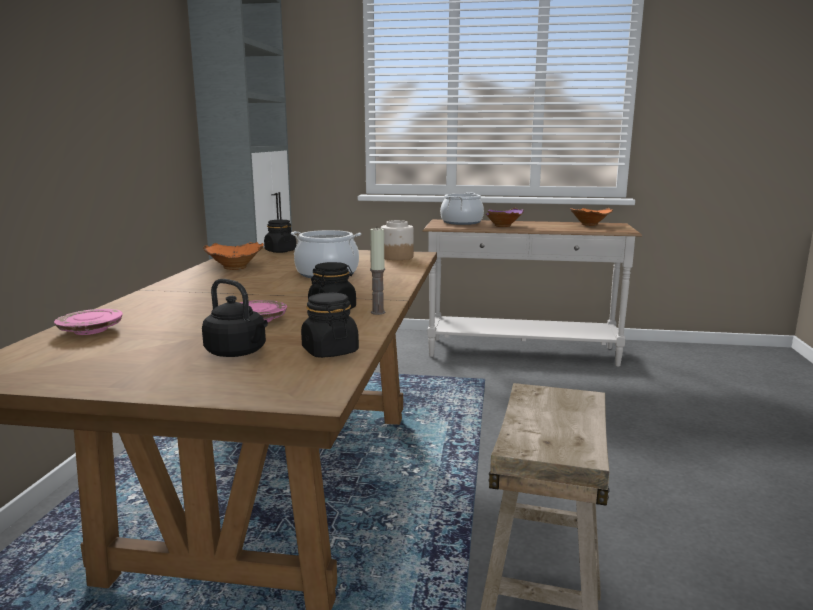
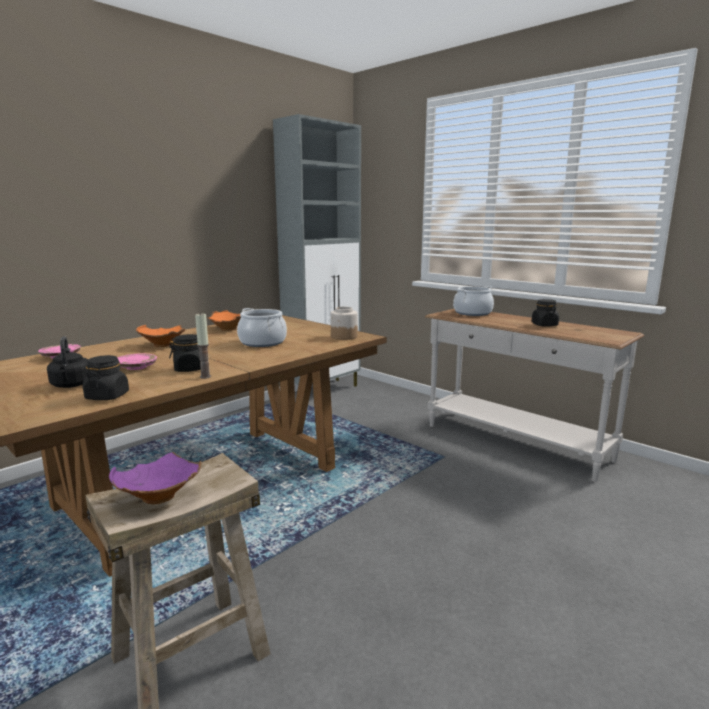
camera: 35 degrees right, 0 degrees up
(280, 251) = (287, 320): black jar -> black jar (544, 325)
(504, 226) = (499, 321): purple bowl -> purple bowl (159, 498)
(590, 224) = (591, 330): orange bowl -> orange bowl (162, 345)

